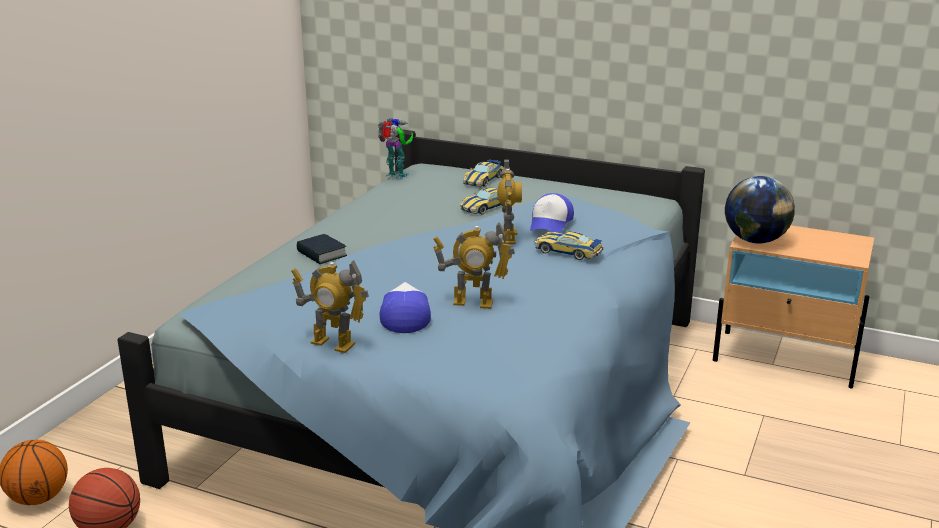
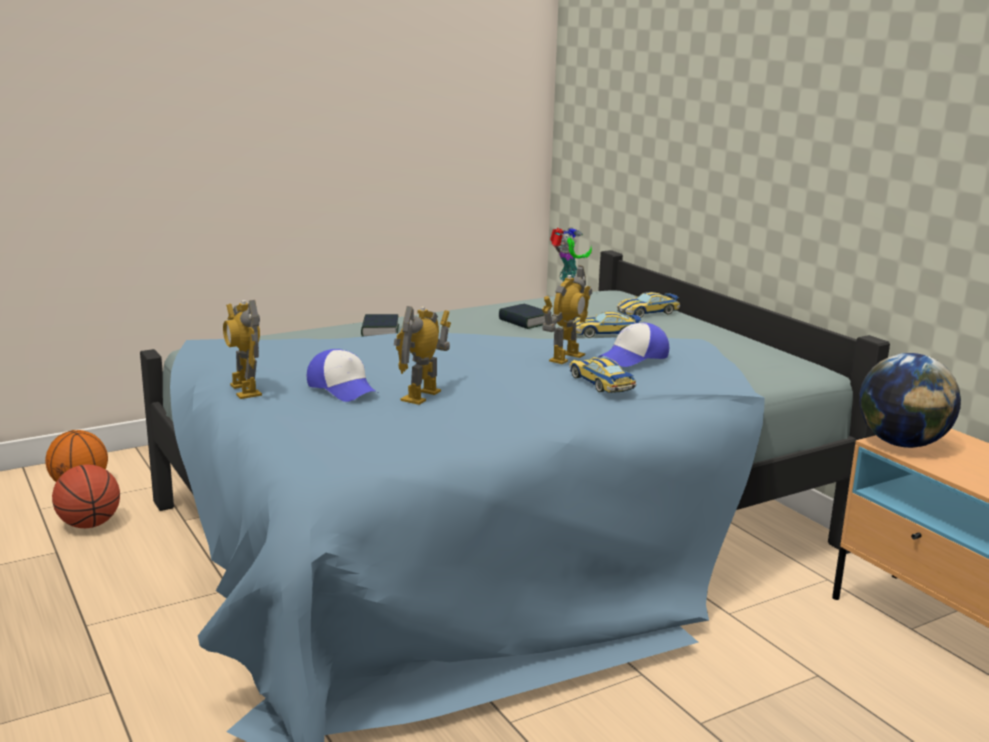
camera: 35 degrees right, 5 degrees down
(405, 316) = (343, 388): cap -> cap turned 105 degrees clockwise
(414, 212) = (525, 321): none -> book
(473, 303) = (422, 396): toy robot -> toy robot turned 75 degrees clockwise

